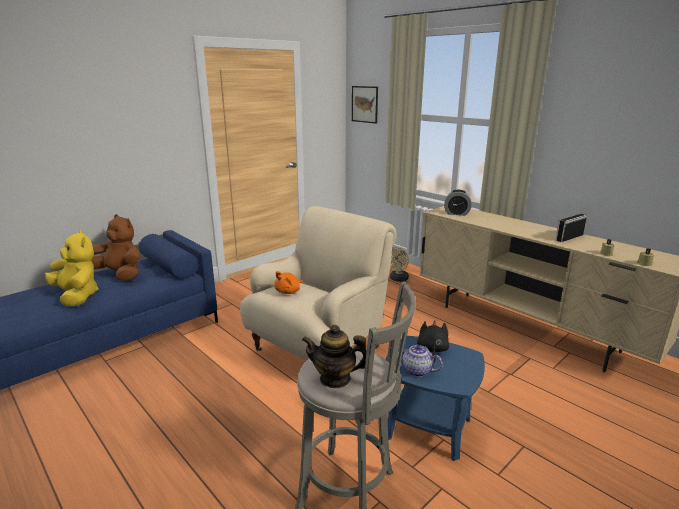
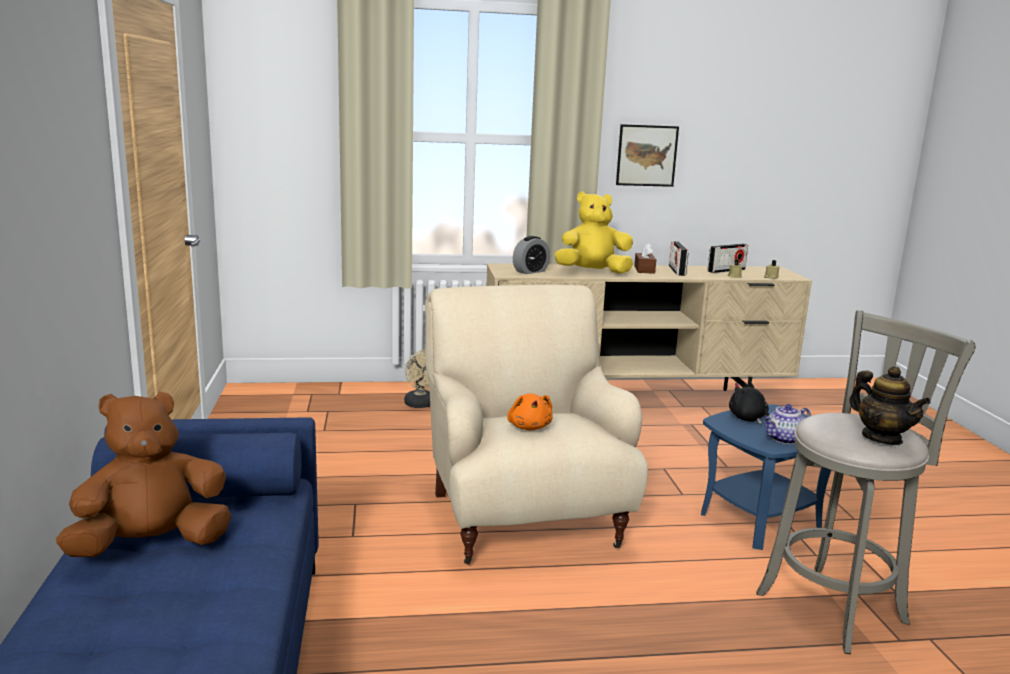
camera: 55 degrees left, 5 degrees down
(77, 296) = (186, 614): yellow plush toy -> yellow plush toy (592, 272)
(335, 378) = (881, 438): teapot -> teapot turned 75 degrees counterclockwise
(364, 104) = (264, 116): picture -> picture (646, 155)
(543, 231) = (644, 269): none -> brown tissue box
(618, 248) = (726, 270): none -> radio

